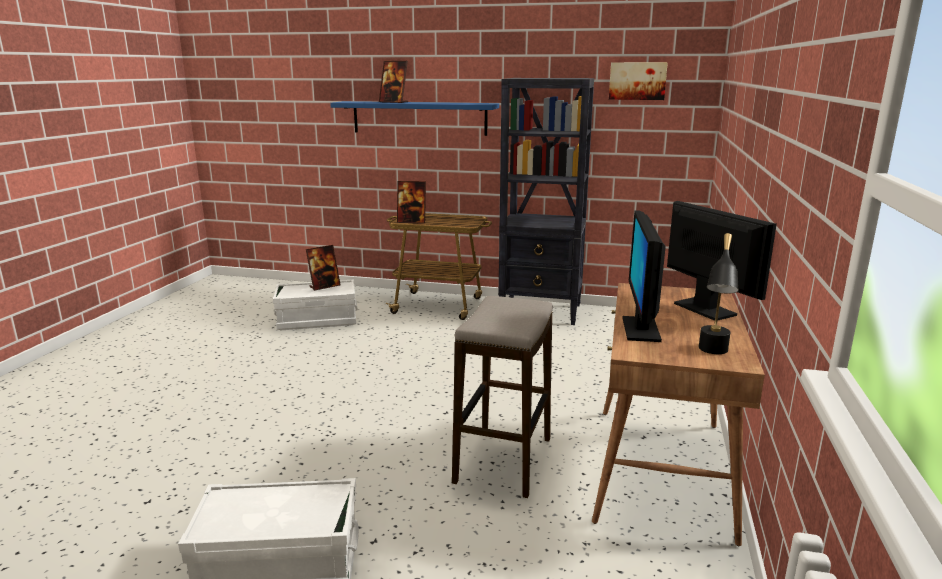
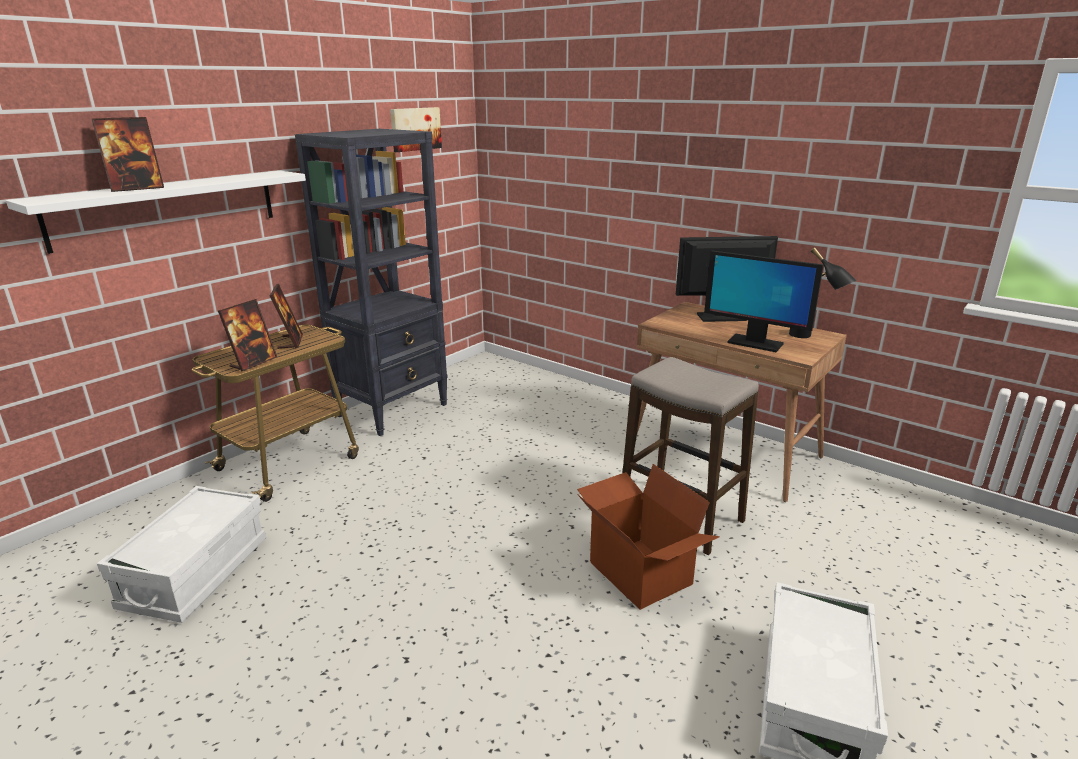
camera: 65 degrees left, 5 degrees up
(324, 286) = (188, 516): picture frame -> picture frame (290, 342)
(402, 453) = (638, 573): none -> cardboard box
(419, 118) = (167, 208): blue shelf -> white shelf

